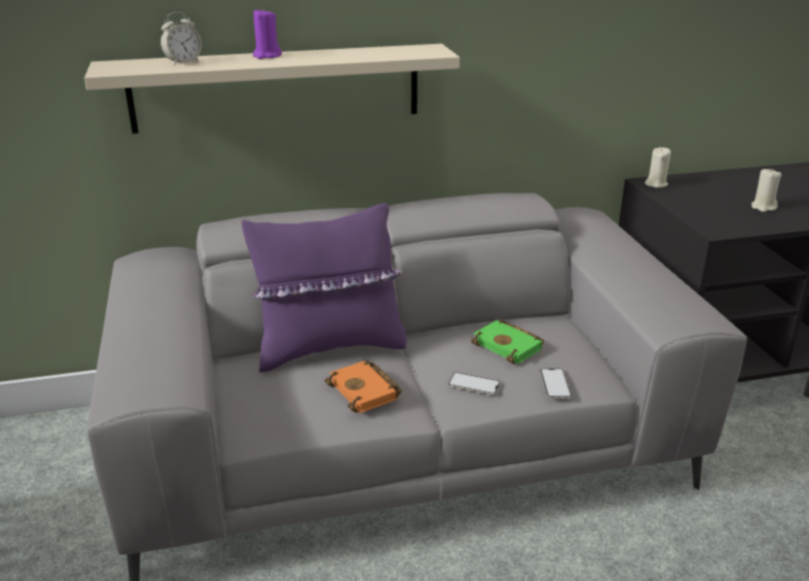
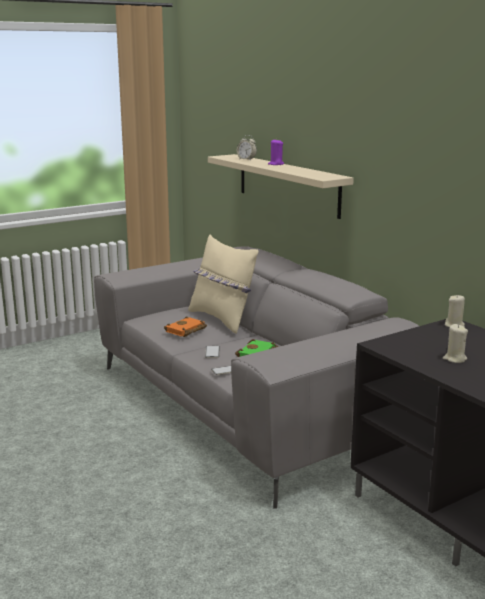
camera: 70 degrees right, 10 degrees down
(330, 348) = (222, 319): purple pillow -> beige pillow

